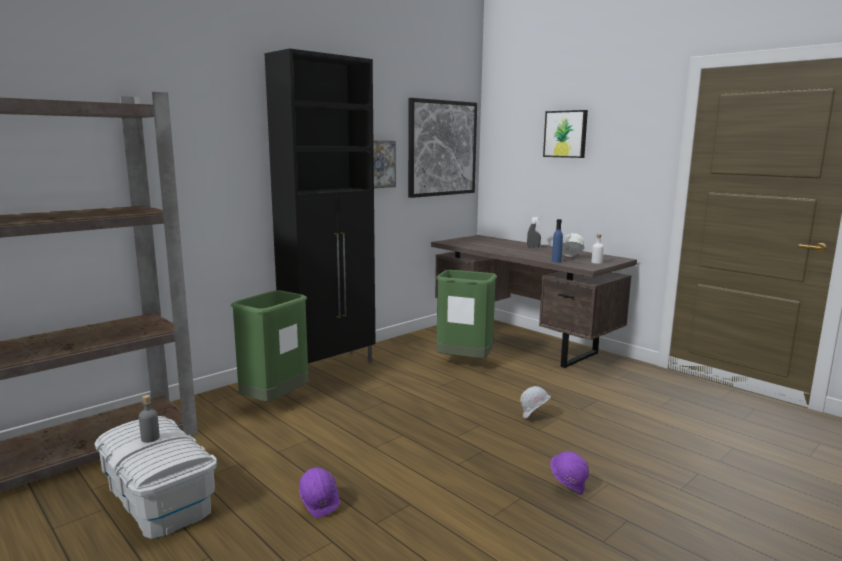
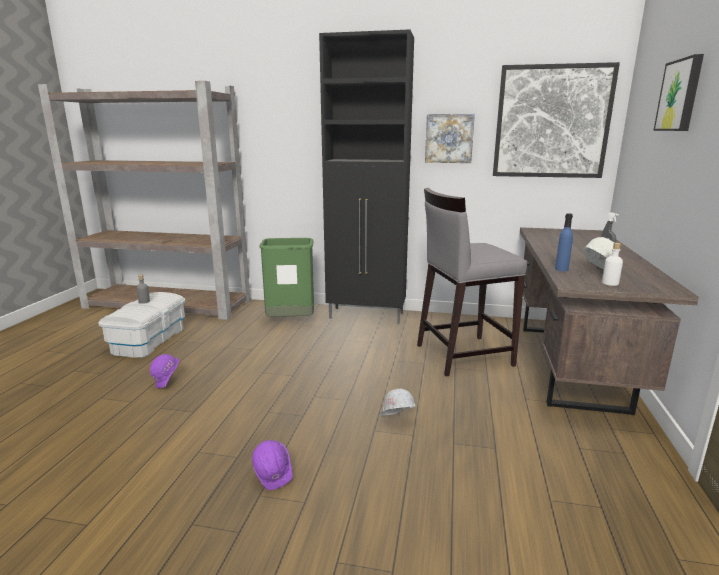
camera: 55 degrees right, 5 degrees up
(464, 362) = (462, 355): green trash can -> grey stool

